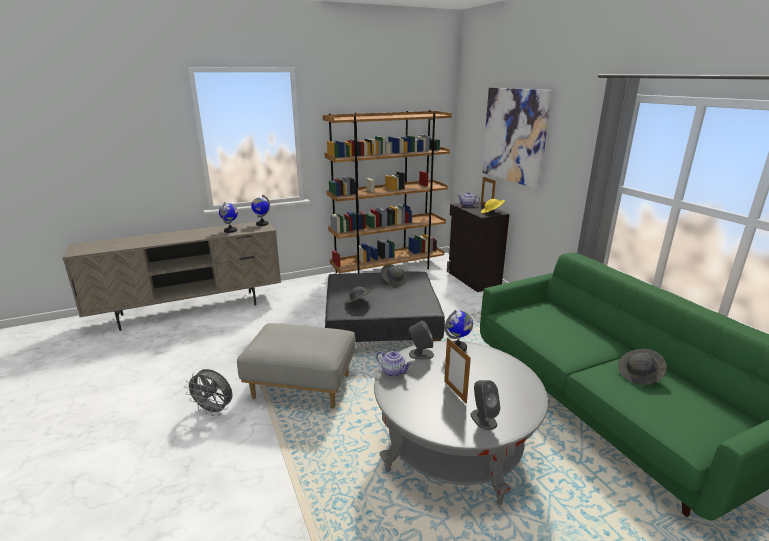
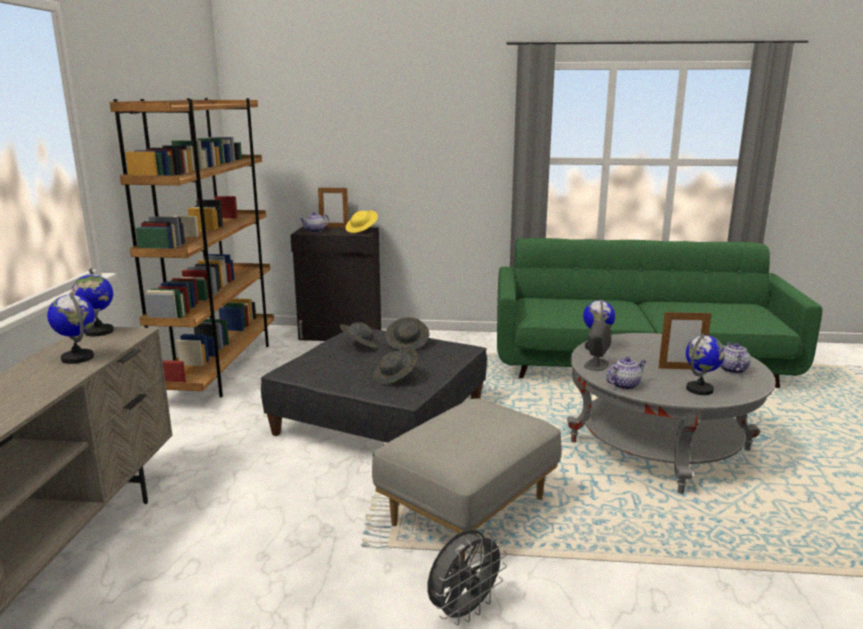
camera: 60 degrees left, 5 degrees down
(417, 406) = (700, 389): none -> globe
(483, 419) = (732, 369): grey speaker -> teapot
(514, 135) = (367, 123): picture -> none
(639, 375) = (685, 308): grey hat -> grey hat (407, 344)

